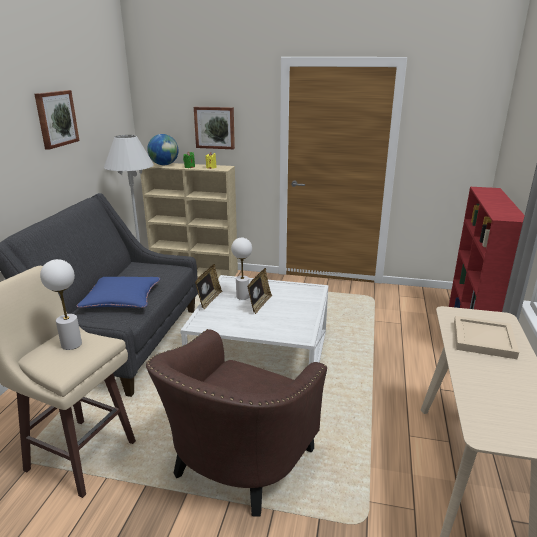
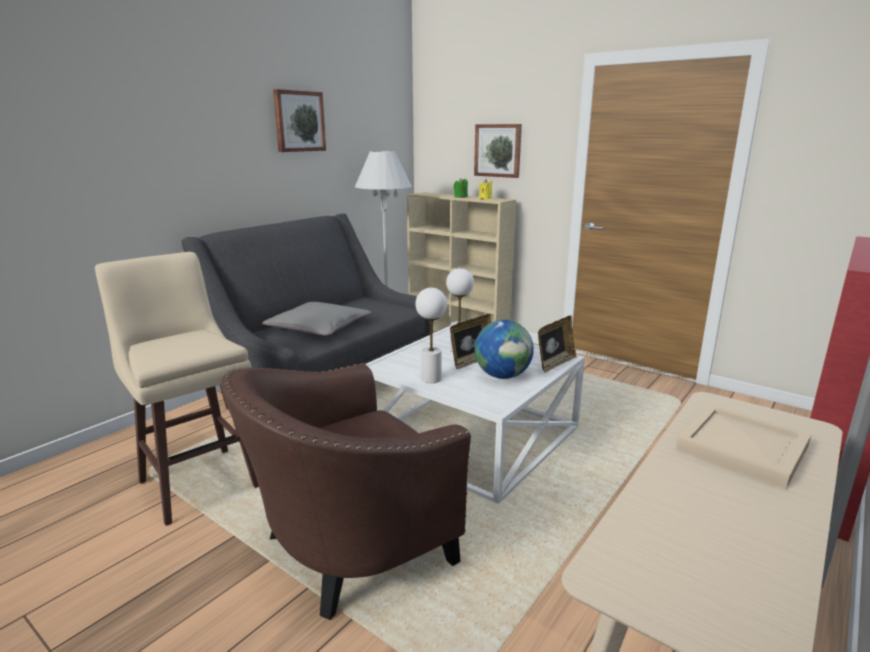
camera: 25 degrees right, 5 degrees down
(71, 344) = (190, 340): white table lamp -> white table lamp (431, 379)
(121, 298) = (318, 326): blue pillow -> grey pillow
(164, 165) = (435, 194): globe -> globe (502, 376)
(209, 300) = (415, 346): picture frame -> picture frame (555, 363)

